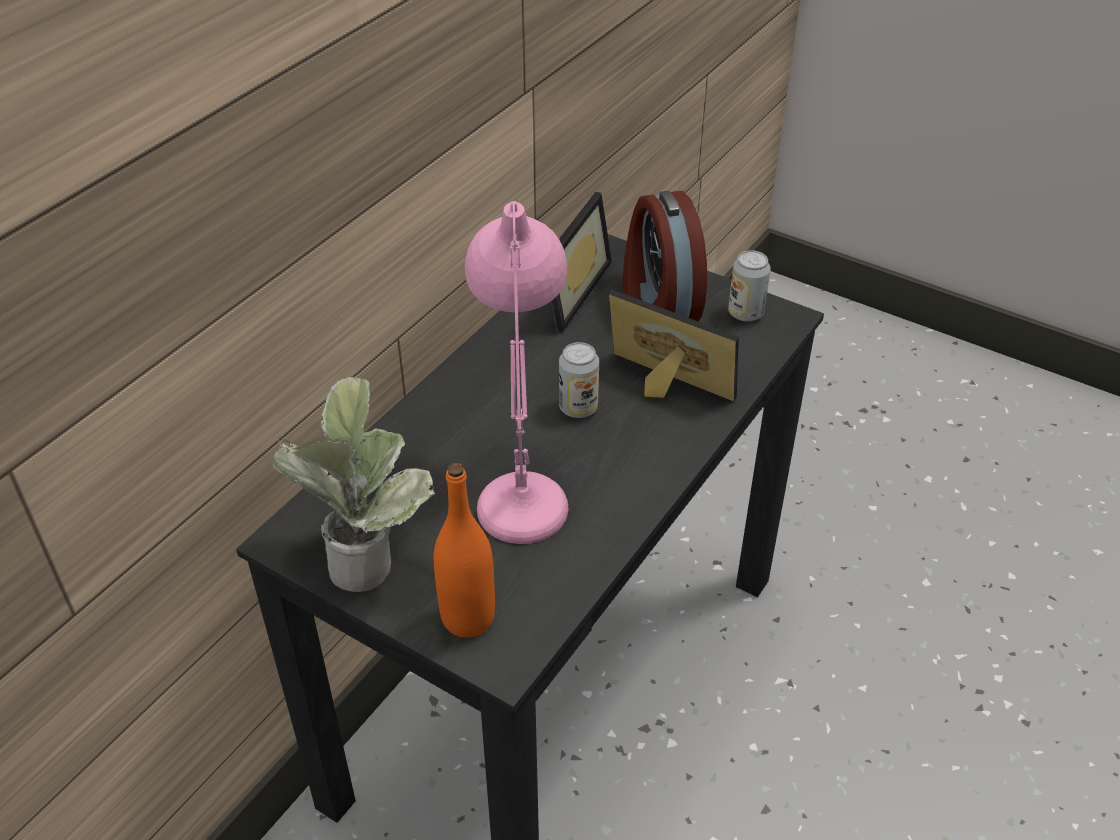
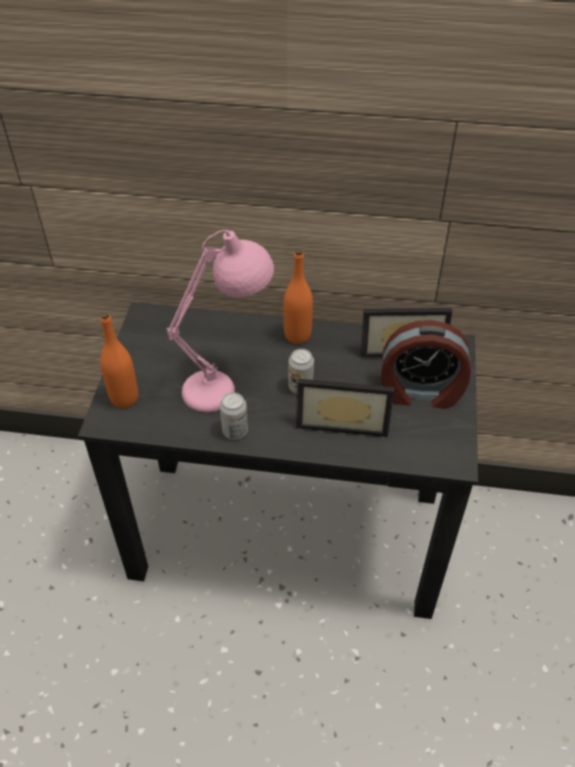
camera: 65 degrees right, 5 degrees up
(366, 555) = (147, 346): potted plant -> none
(473, 377) = (297, 335): none -> orange bottle
(657, 304) = (421, 392): alarm clock -> alarm clock turned 135 degrees counterclockwise
(663, 388) = (342, 419): picture frame -> picture frame turned 90 degrees clockwise
(745, 313) = (444, 438): can -> can (235, 431)

